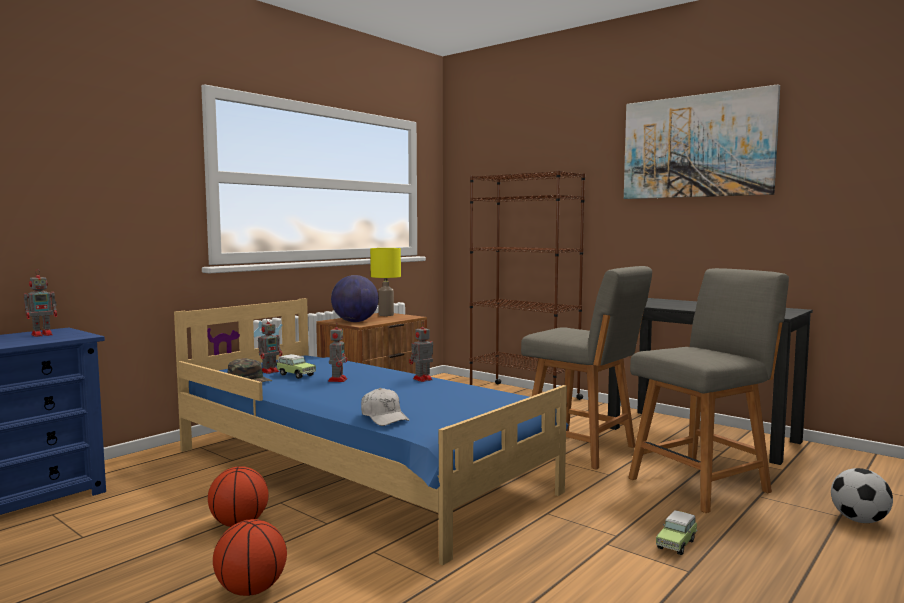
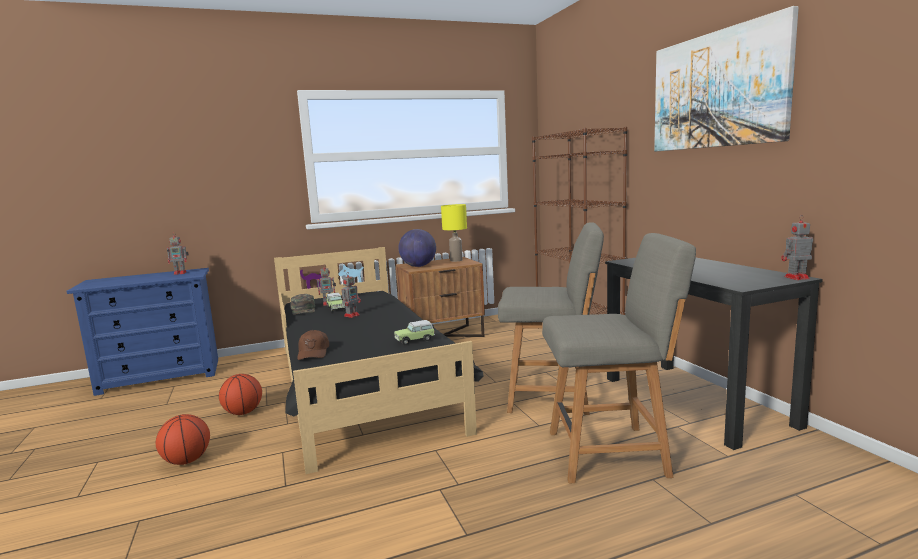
camera: 30 degrees right, 5 degrees up
(359, 469) = (363, 385): blue bed -> black bed
(384, 417) = (313, 353): white cap -> brown cap
(421, 379) = (406, 321): toy robot -> toy robot (795, 278)
(583, 449) = (552, 397): grey chair -> grey chair turned 60 degrees counterclockwise
(677, 543) = (496, 505): toy car -> toy car (416, 340)
(859, 520) = (727, 534): football -> none

